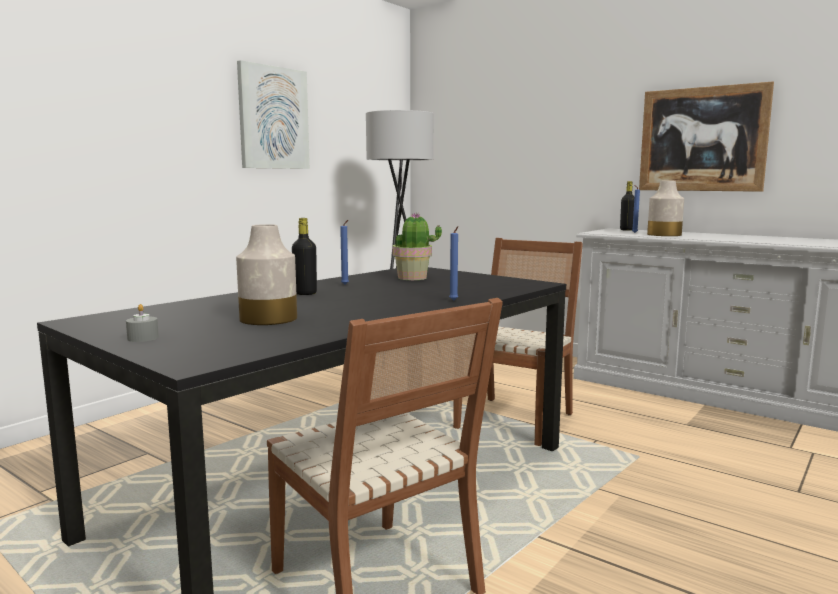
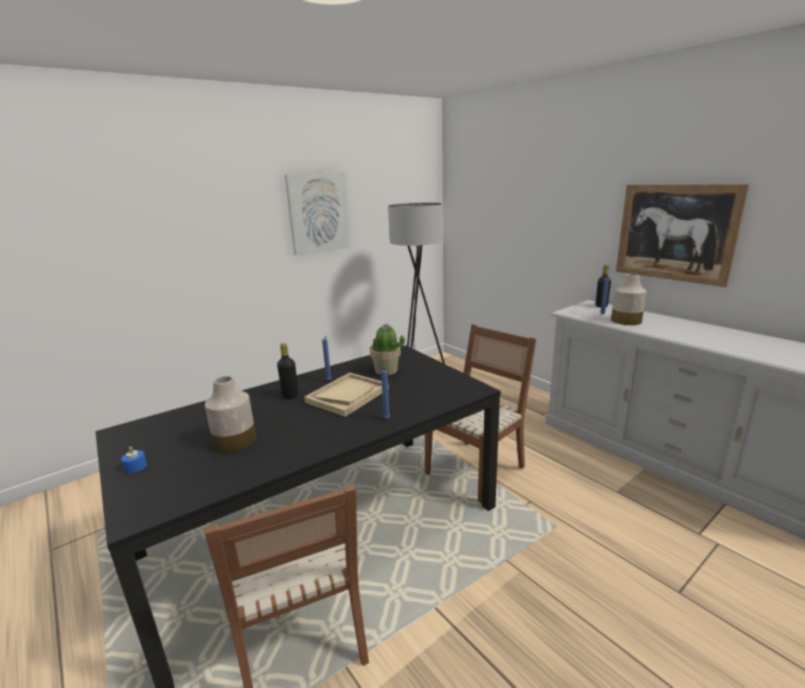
camera: 15 degrees right, 10 degrees up
(143, 338) = (135, 467): grey candle -> blue candle
(383, 291) = (347, 395): none -> beige tray

